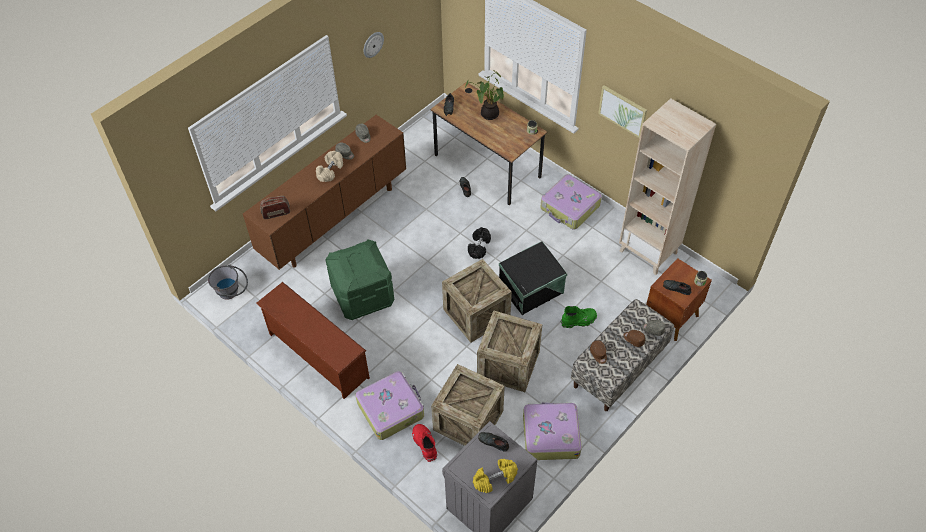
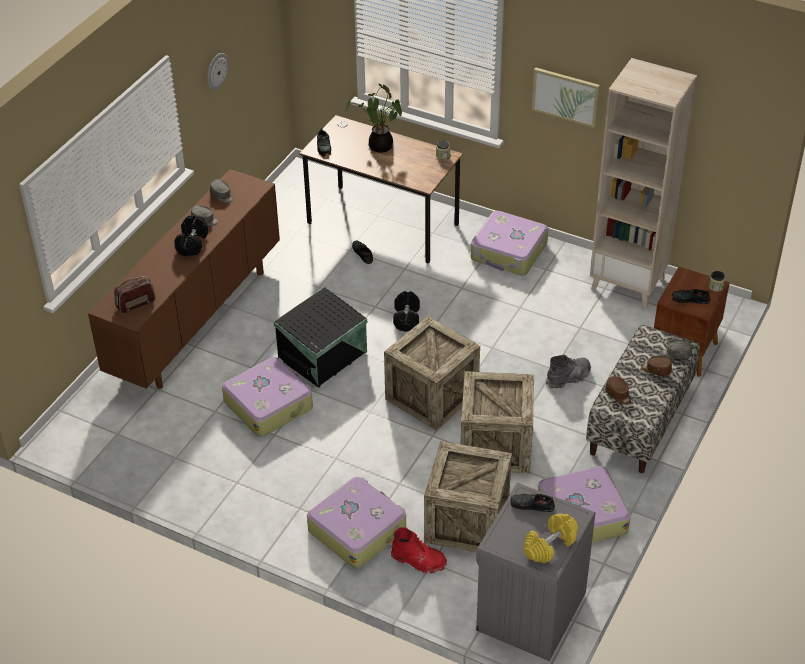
camera: 15 degrees left, 10 degrees down
(232, 292) = (82, 435): grey bucket -> none
(317, 356) = (231, 488): brown shoe rack -> none
(330, 171) = (192, 243): beige dumbbell -> black dumbbell
(362, 296) = (269, 404): green storage box -> suitcase
(425, 444) = (419, 561): red boot -> red boot turned 150 degrees clockwise
(532, 289) = (494, 354): black storage box -> black storage box (324, 356)
(579, 320) = (568, 377): green boot -> grey boot

